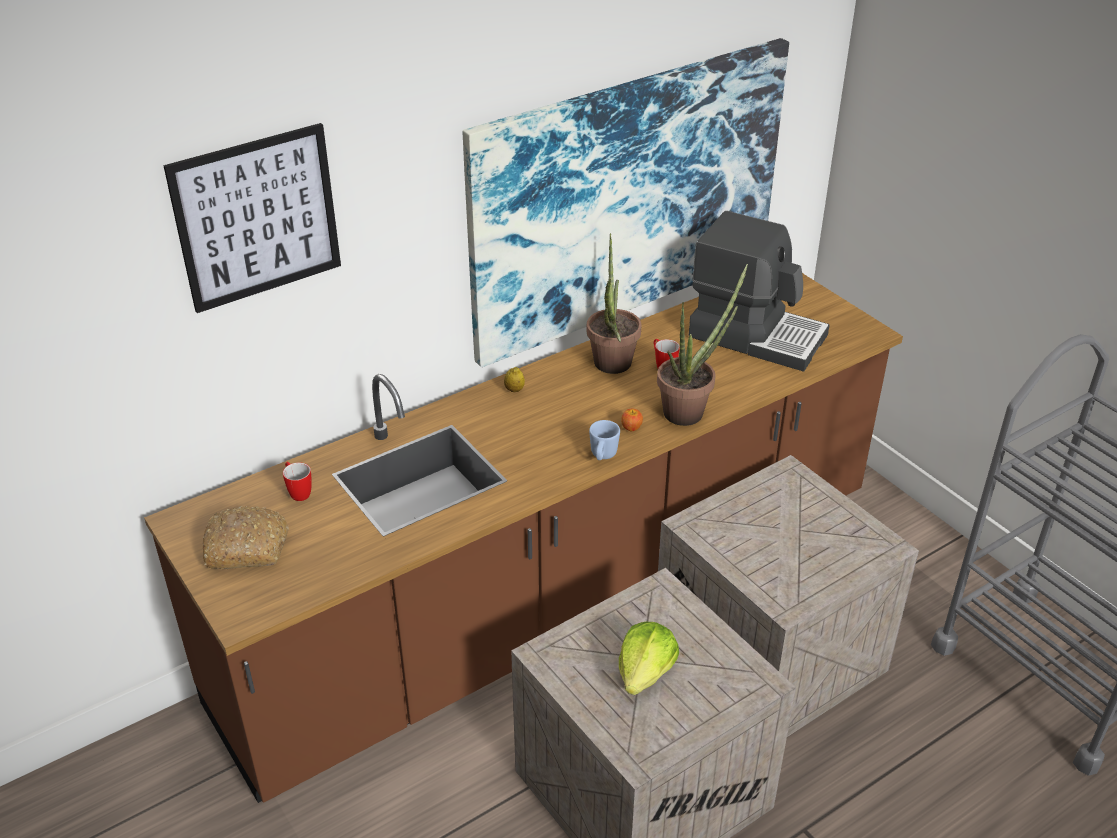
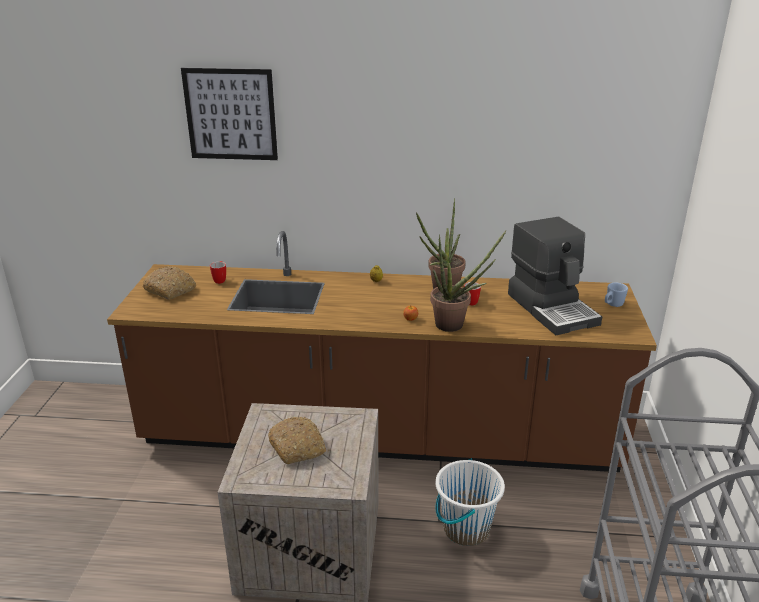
camera: 40 degrees right, 10 degrees down
(602, 456) = (375, 324): blue mug -> blue mug (612, 305)
(627, 198) = (487, 186): picture -> none
(645, 672) = (298, 447): lettuce -> bread
(773, 656) = (465, 529): crate -> white bucket

